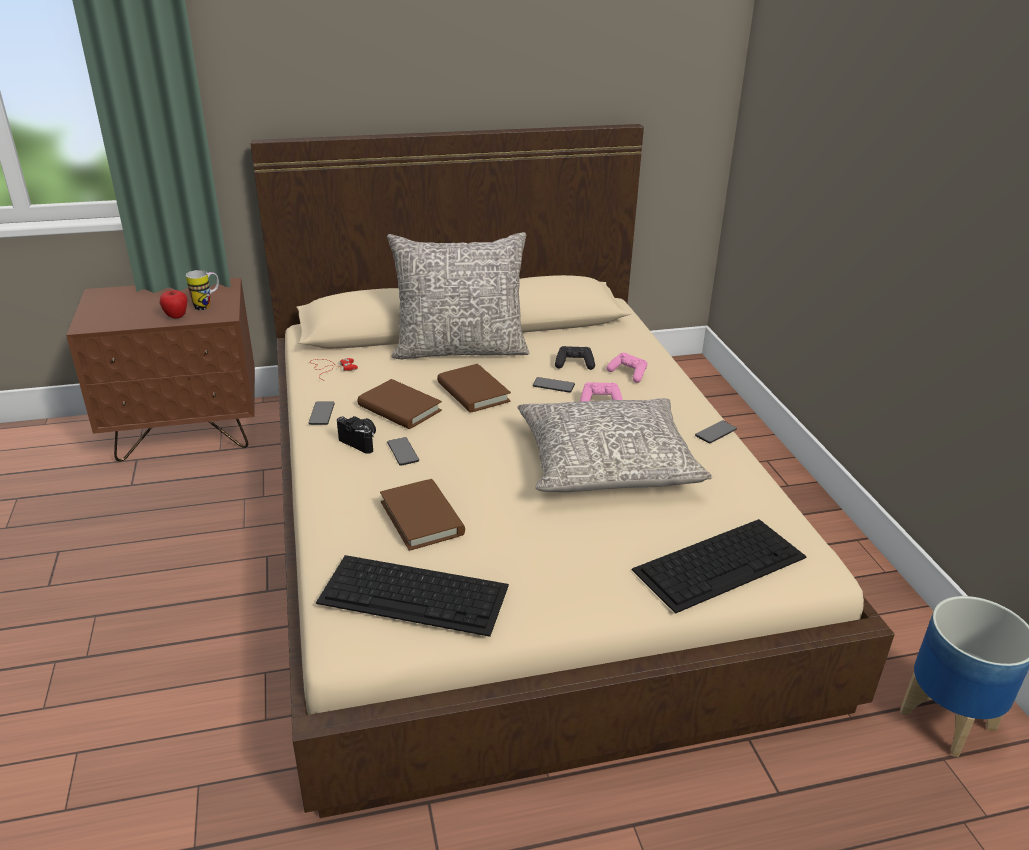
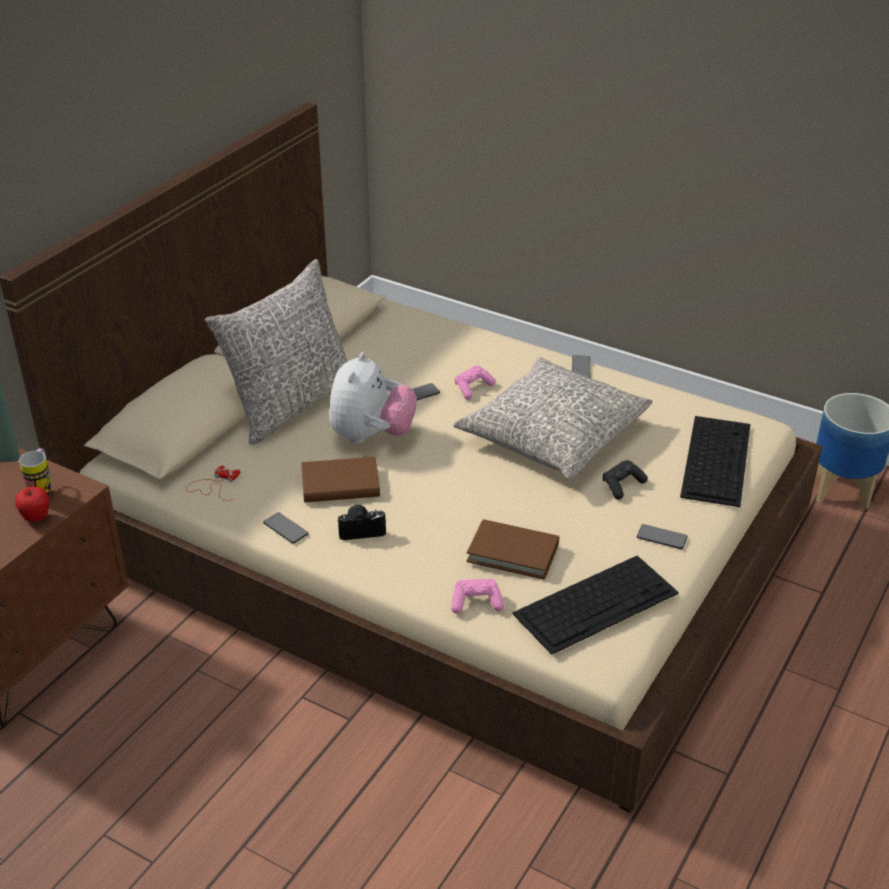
camera: 45 degrees left, 5 degrees up
(403, 452) = (408, 516): phone -> phone (661, 537)
(473, 392) = (371, 436): brown book -> plush toy
(574, 364) = (403, 366): black game controller -> black game controller (622, 485)
(628, 373) = (453, 352): pink game controller -> pink game controller (476, 602)

